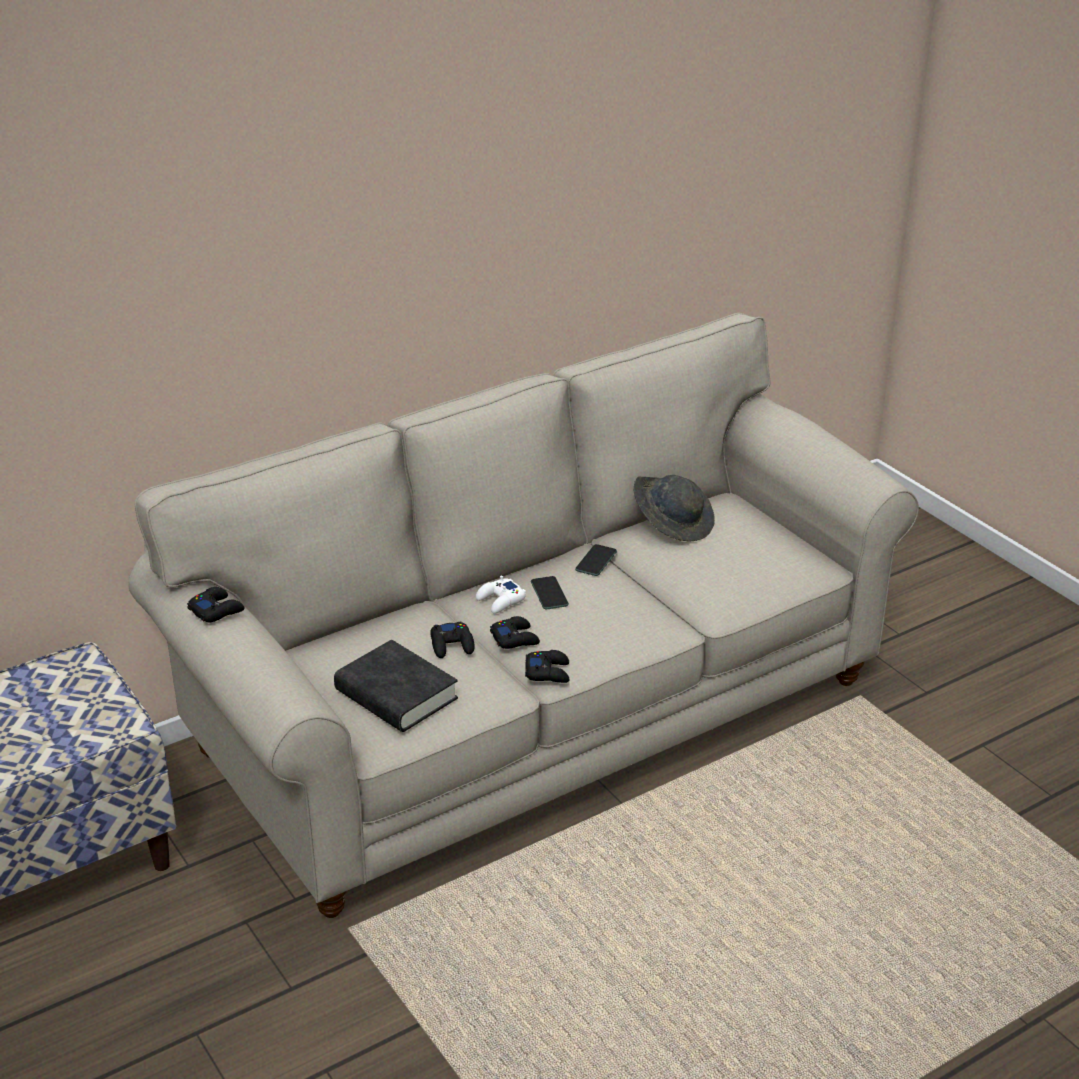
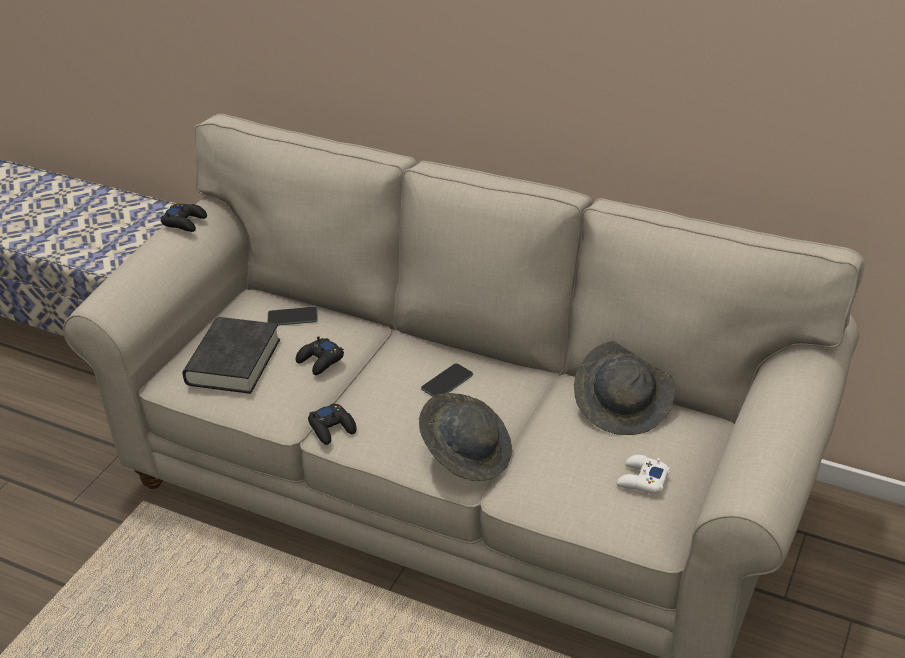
camera: 60 degrees right, 5 degrees up
(501, 600) = (413, 361): white game controller -> white game controller (641, 480)
(515, 638) = (365, 390): black game controller -> none
(596, 561) = (522, 387): phone -> phone (292, 317)
(651, 615) = (467, 453): none -> grey hat

